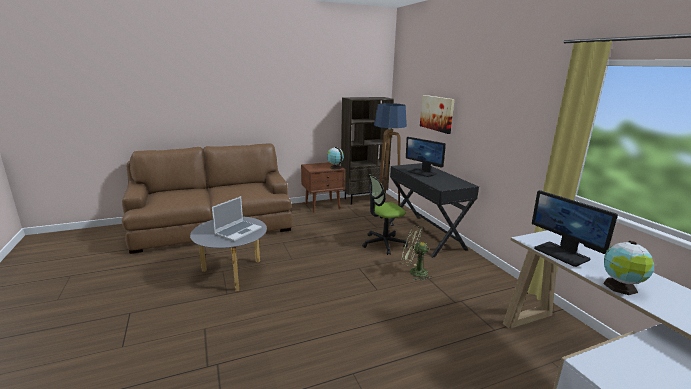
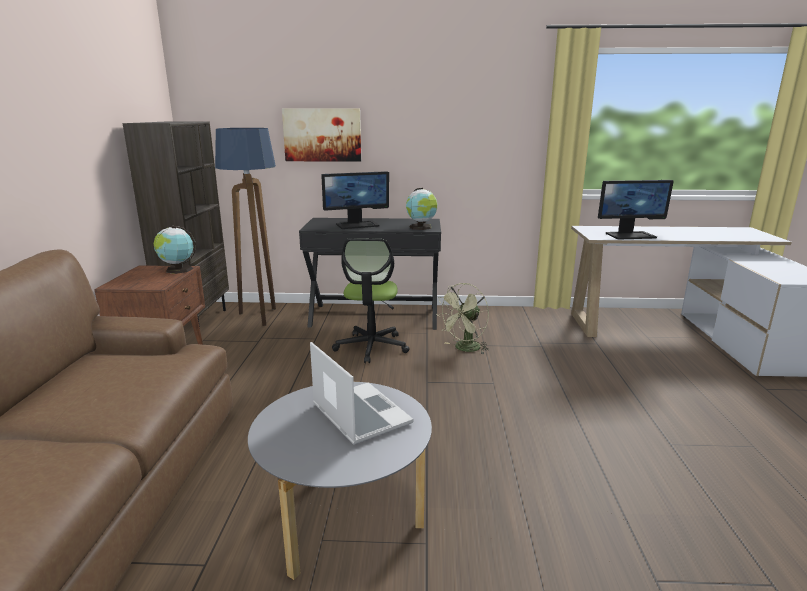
camera: 65 degrees left, 0 degrees up
(620, 287) = (693, 237): globe -> globe (421, 227)

